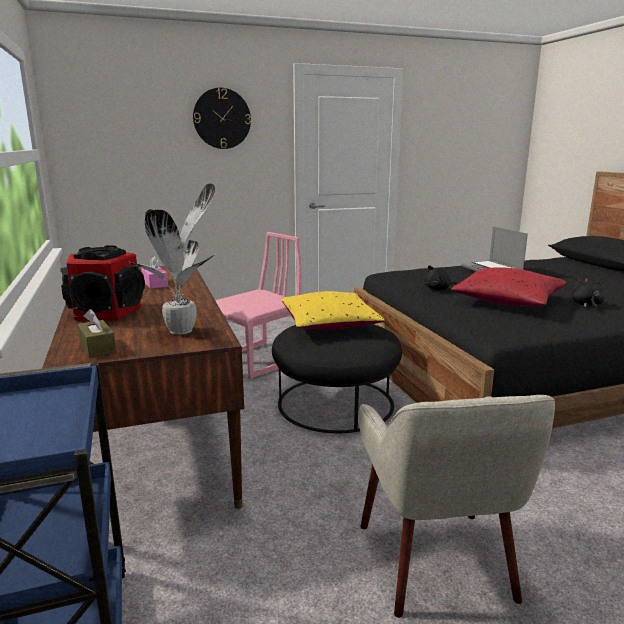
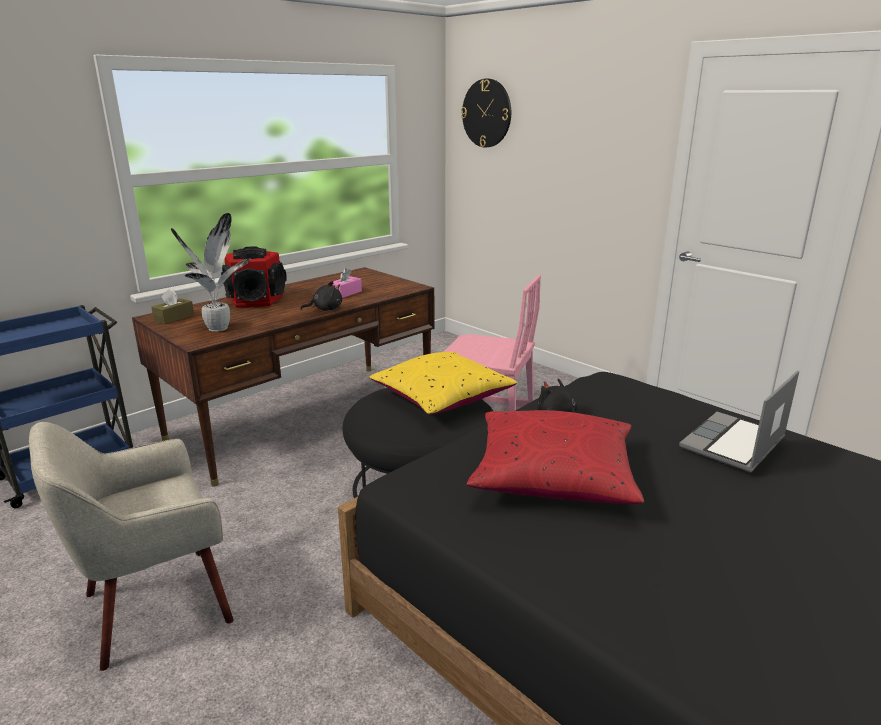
camera: 65 degrees right, 5 degrees up
(222, 118) = (590, 123): wall clock -> wall clock (487, 113)
(586, 305) = (616, 554): black plush toy -> black plush toy (325, 309)

